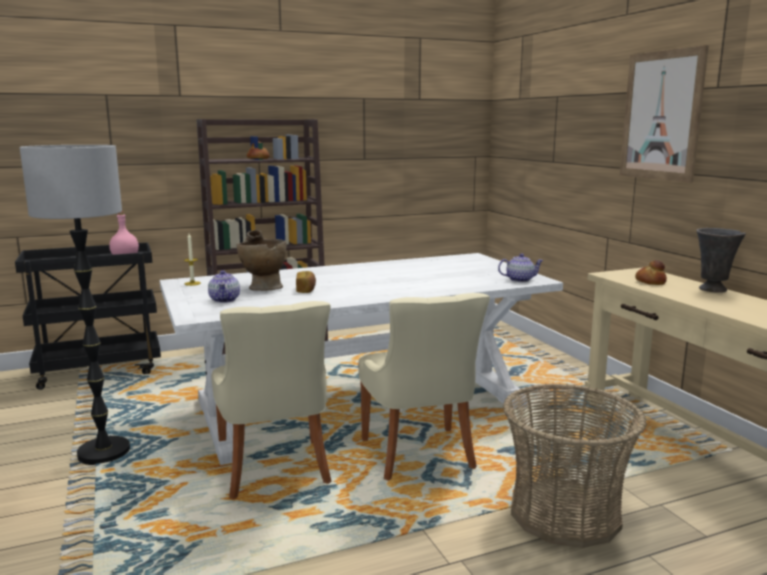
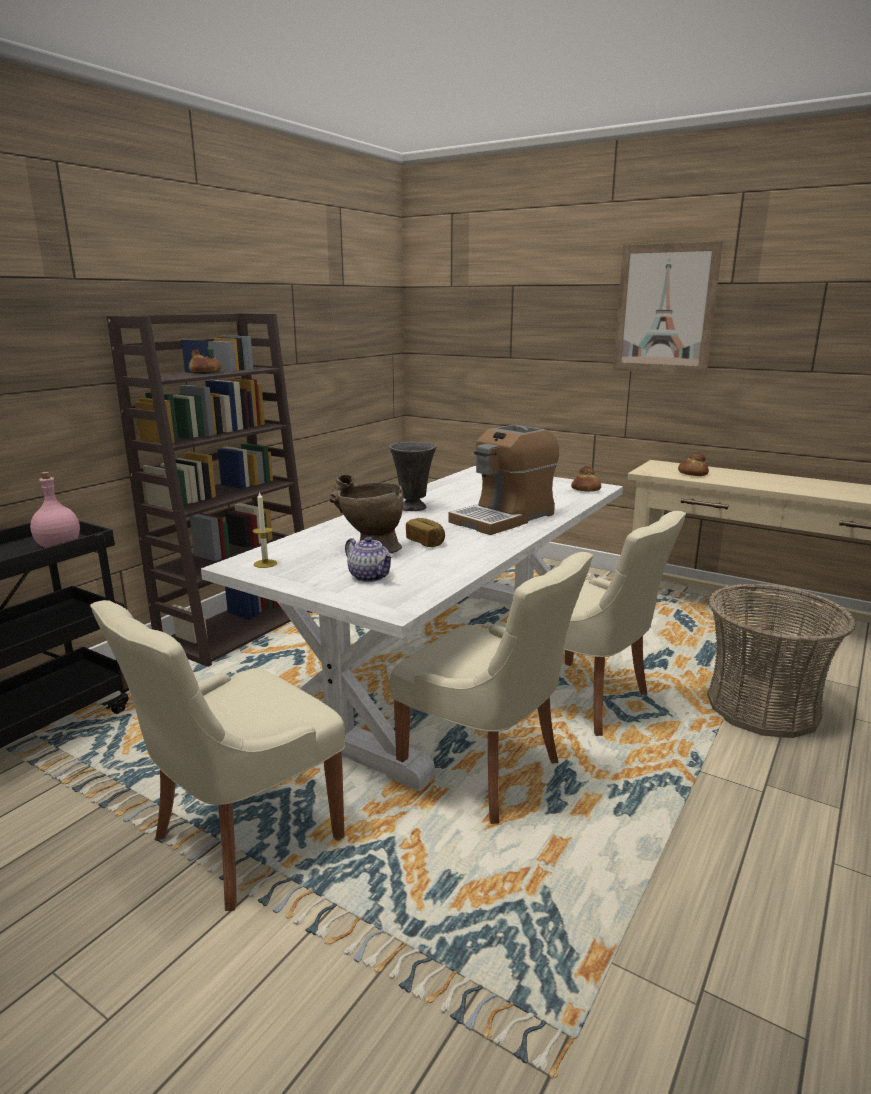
camera: 35 degrees left, 5 degrees up
(104, 452) = (241, 841): floor lamp -> beige chair
(398, 286) = (504, 518): none -> coffee machine
(520, 280) = (585, 489): teapot -> bread
(713, 290) = (746, 473): grey vase -> grey vase (413, 508)

